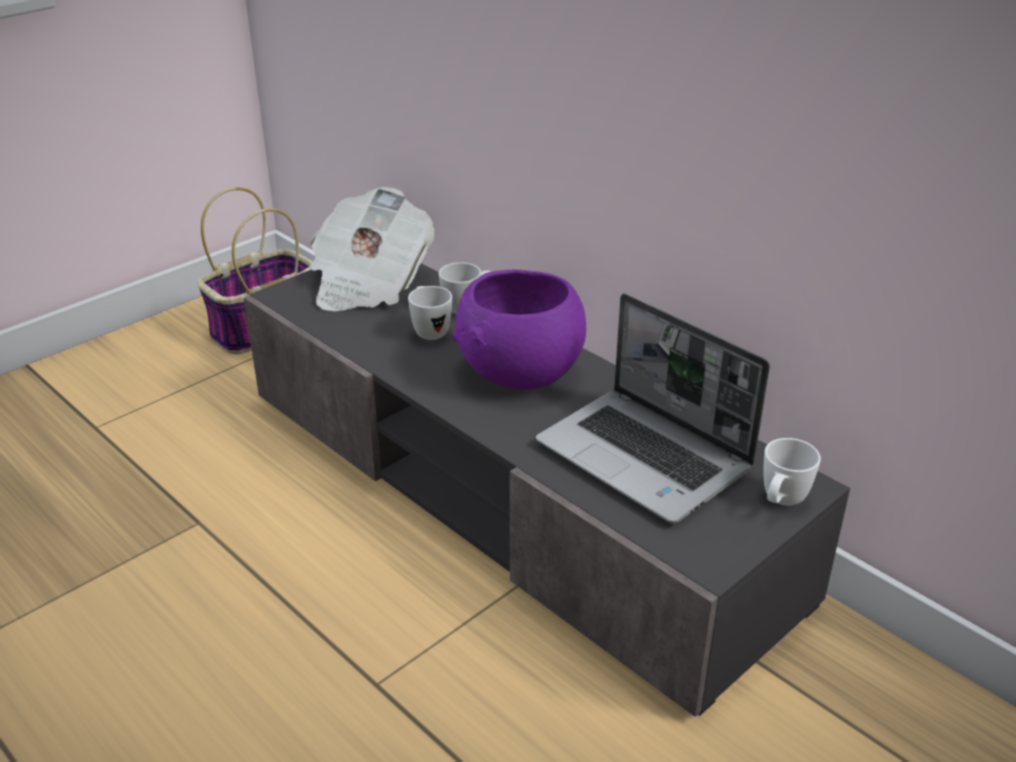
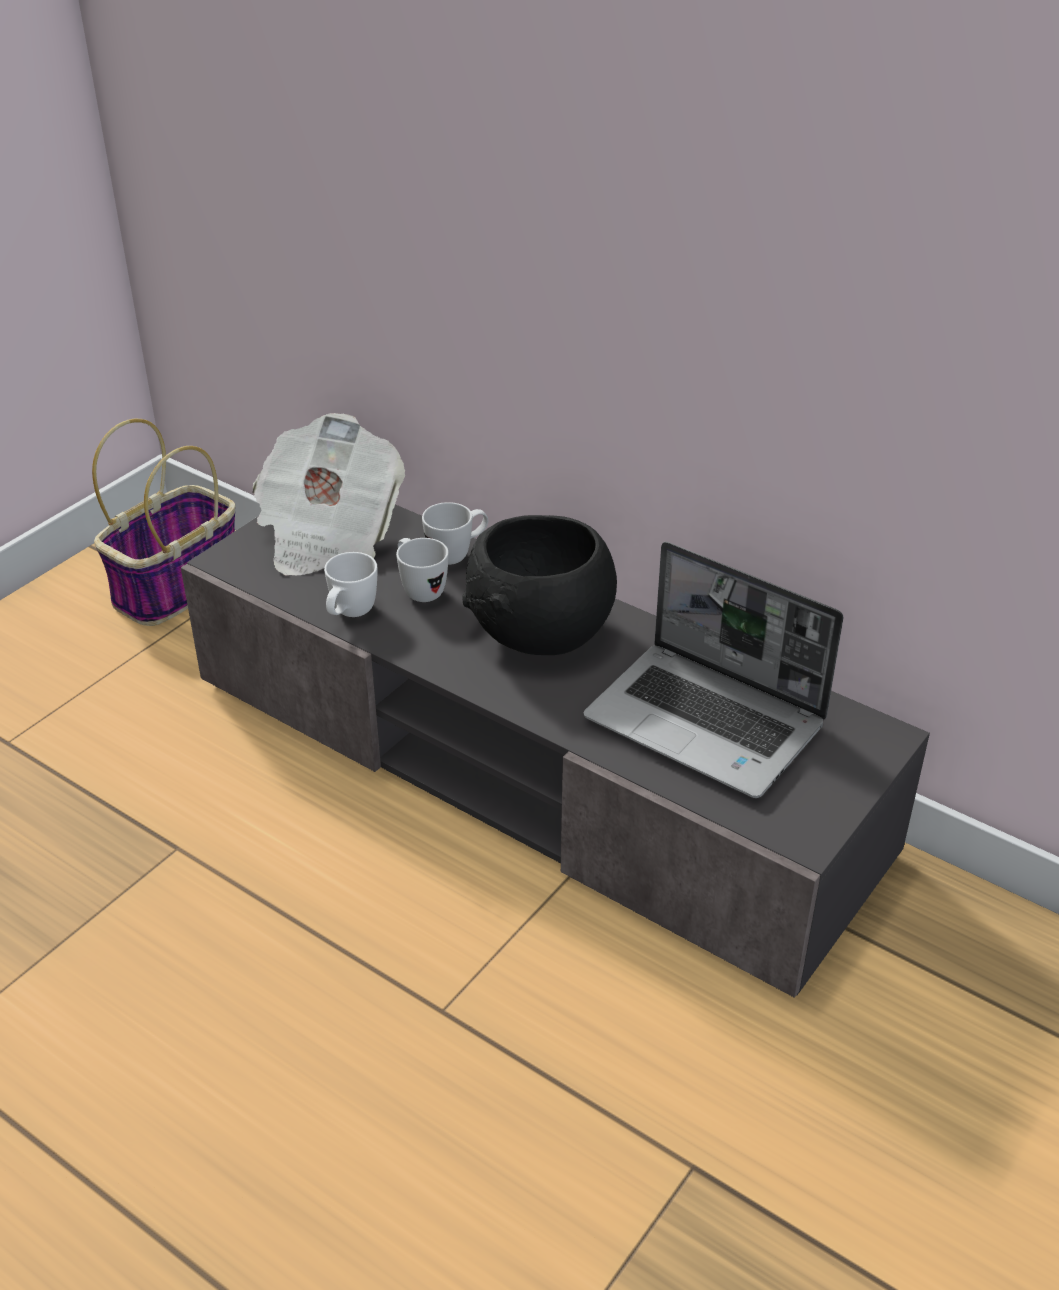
camera: 10 degrees left, 5 degrees up
(517, 372) = (538, 633): purple bowl -> black bowl
(780, 502) = (862, 759): white mug -> white mug (350, 615)

